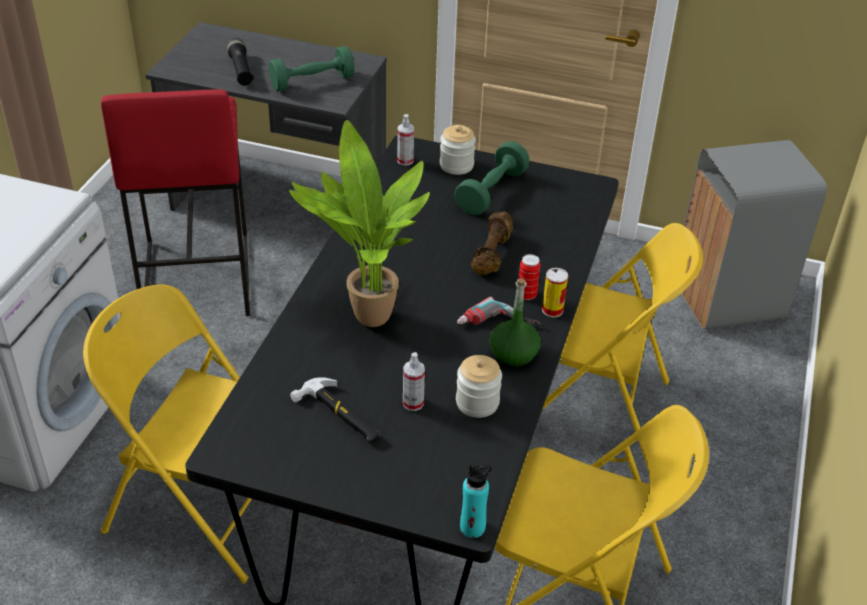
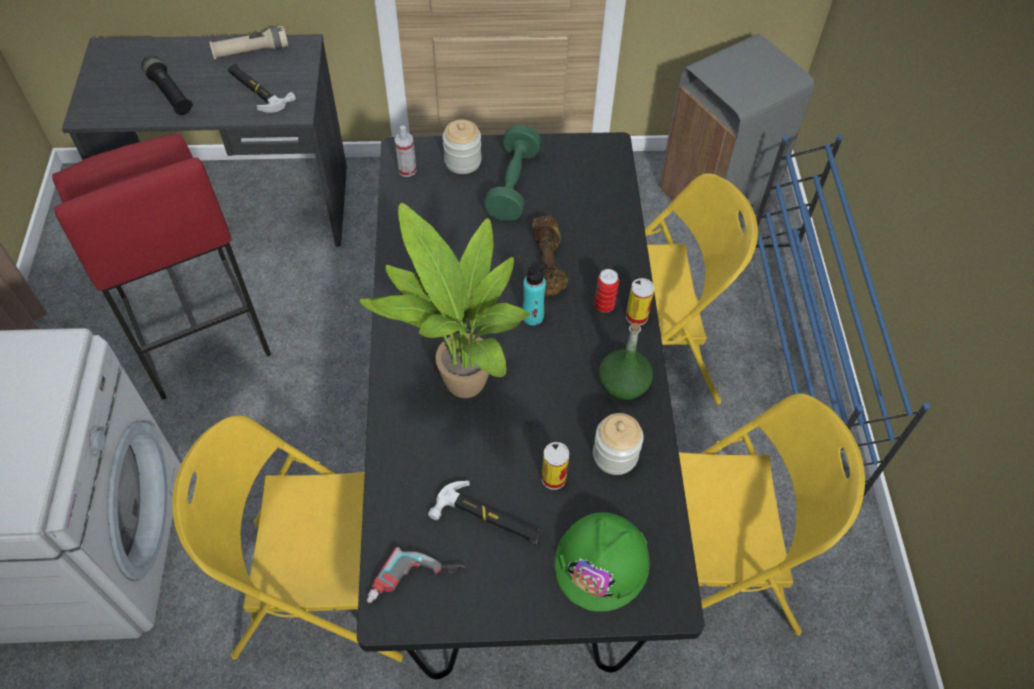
camera: 20 degrees left, 15 degrees up
(312, 82) = (257, 89): green dumbbell -> hammer
(321, 56) = (251, 51): none -> beige flashlight
(413, 403) = (553, 478): spray bottle -> can
(423, 474) = (602, 562): none -> green hard hat
(472, 527) = (677, 608): turquoise bottle -> turquoise bottle (533, 316)
(496, 326) = (592, 354): power drill -> power drill (415, 585)
(748, 463) = (797, 367): none -> blue shoe rack

